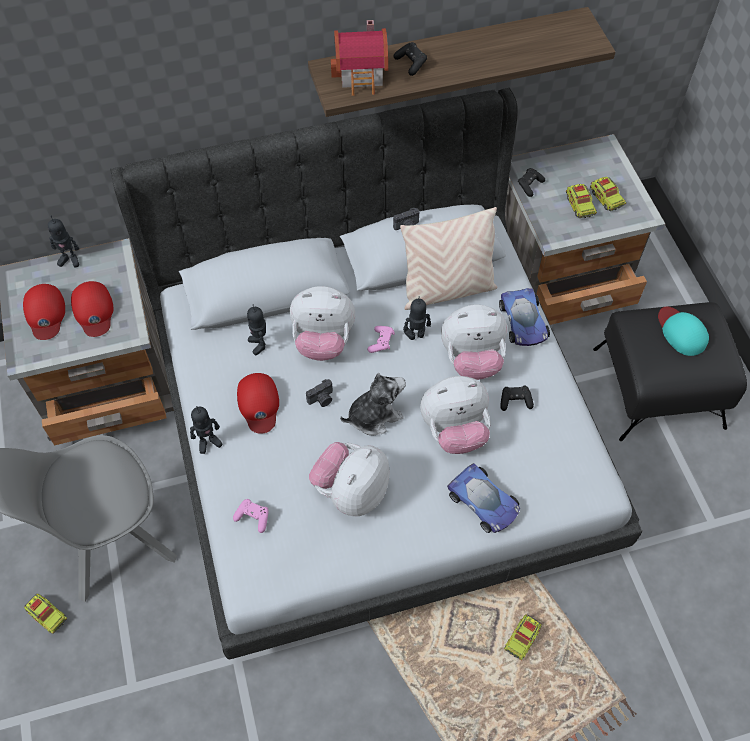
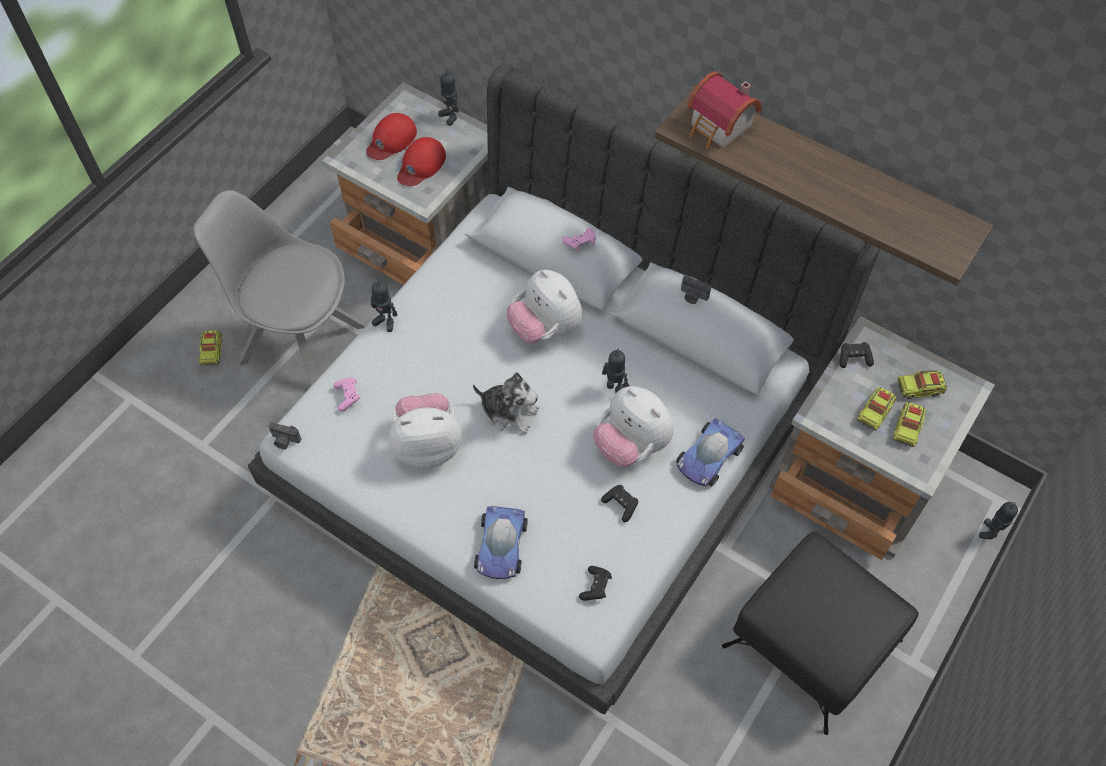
camera: 50 degrees right, 0 degrees up
(259, 344) = (500, 289): toy robot -> toy robot (990, 532)
(259, 404) = (447, 328): red cap -> none
(322, 399) = (490, 366): camera -> camera (285, 441)
(381, 342) = (583, 368): pink game controller -> pink game controller (580, 243)
(411, 63) = (769, 149): black game controller -> black game controller (595, 587)
(447, 290) = (683, 378): beige pillow -> none
(454, 430) = (550, 479): plush toy -> none
(522, 639) = (458, 692): toy truck -> toy truck (920, 388)
(681, 332) = (844, 600): turquoise cap -> none

